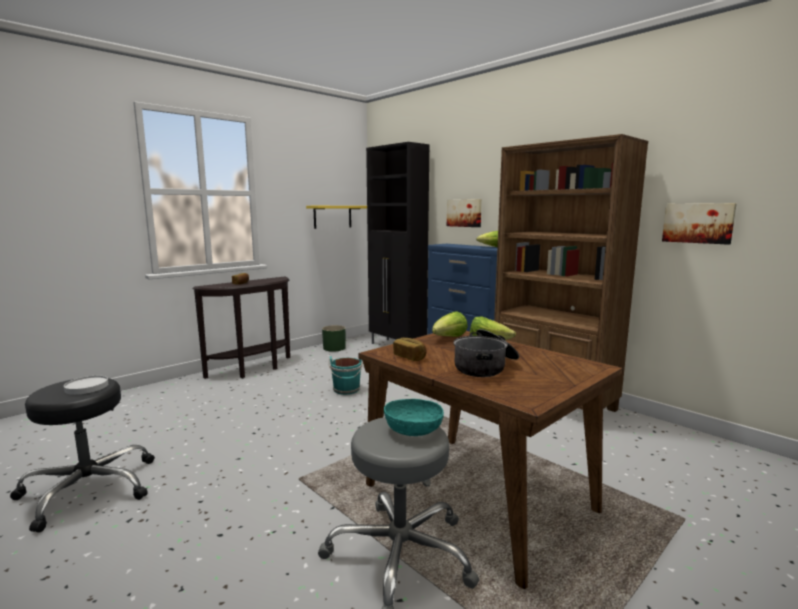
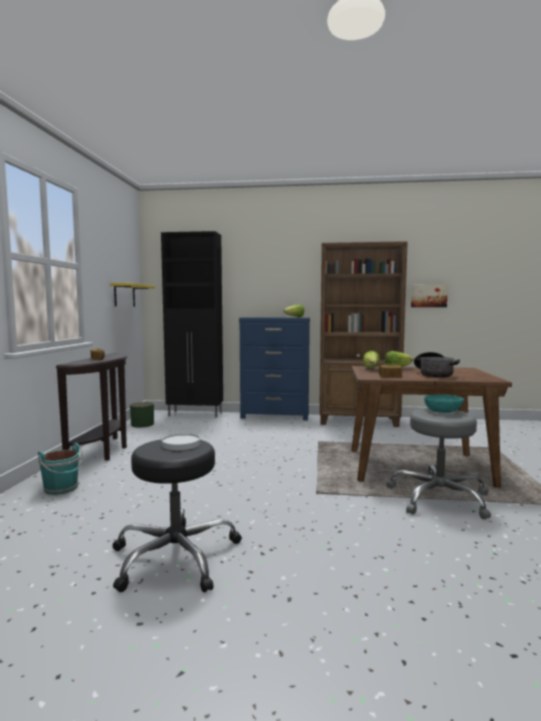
camera: 40 degrees left, 5 degrees down
(346, 390) = (224, 445): turquoise bucket -> turquoise bucket (62, 488)
(464, 213) = (259, 292): picture -> none

